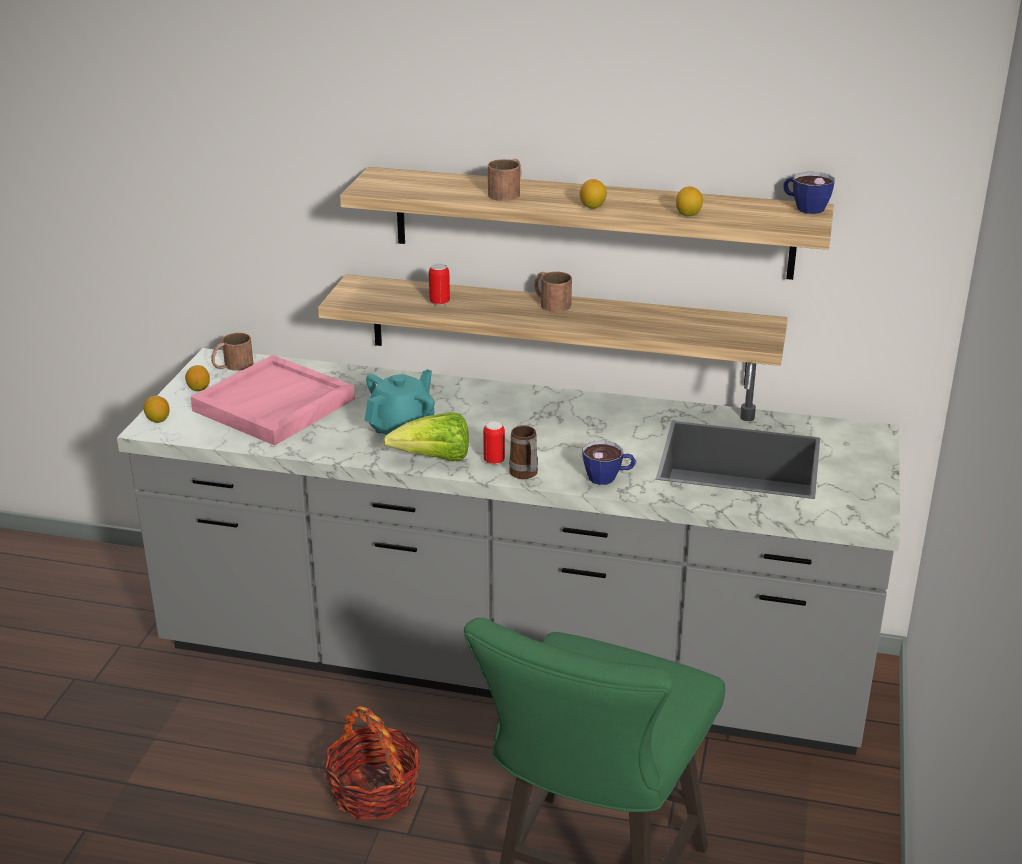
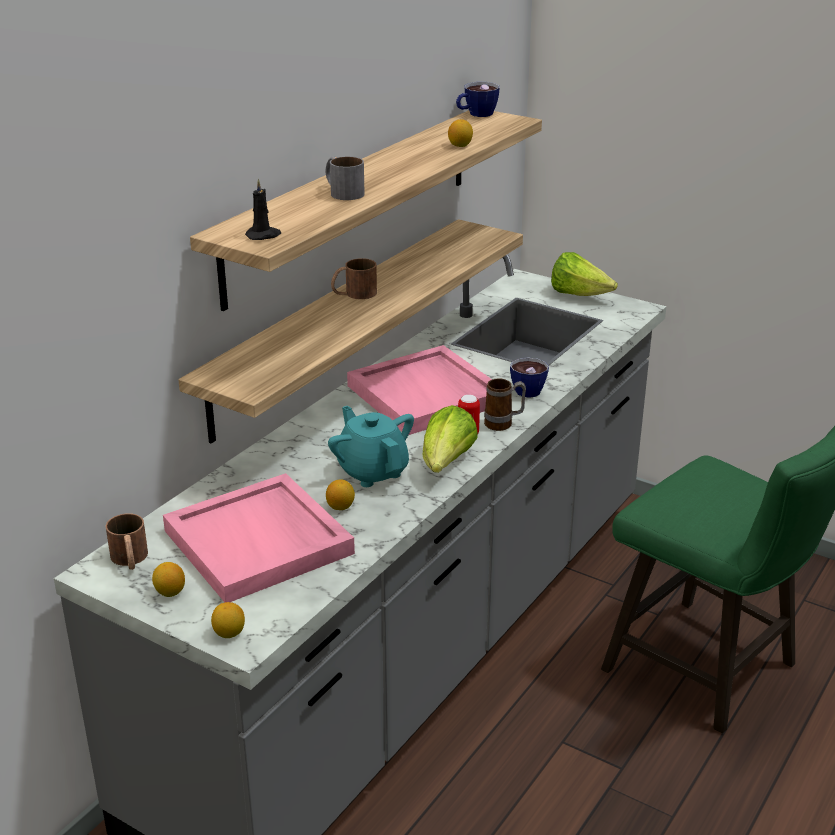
camera: 70 degrees left, 0 degrees up
(374, 791) = (558, 780): basket -> none
(383, 185) = (263, 235): none -> black candle
(439, 302) = (305, 341): can -> none
(508, 192) = (342, 192): brown mug -> grey mug
(554, 428) = (427, 395): none -> pink tray
(592, 207) = (412, 170): lemon -> lemon (340, 507)
(868, 474) = (579, 295): none -> lettuce

